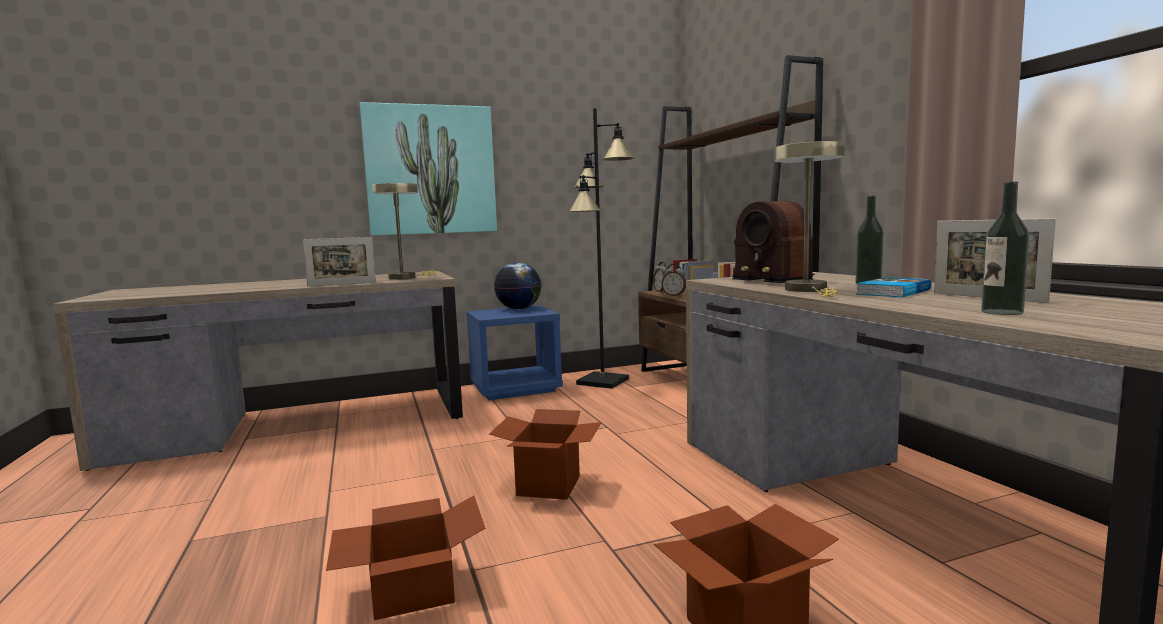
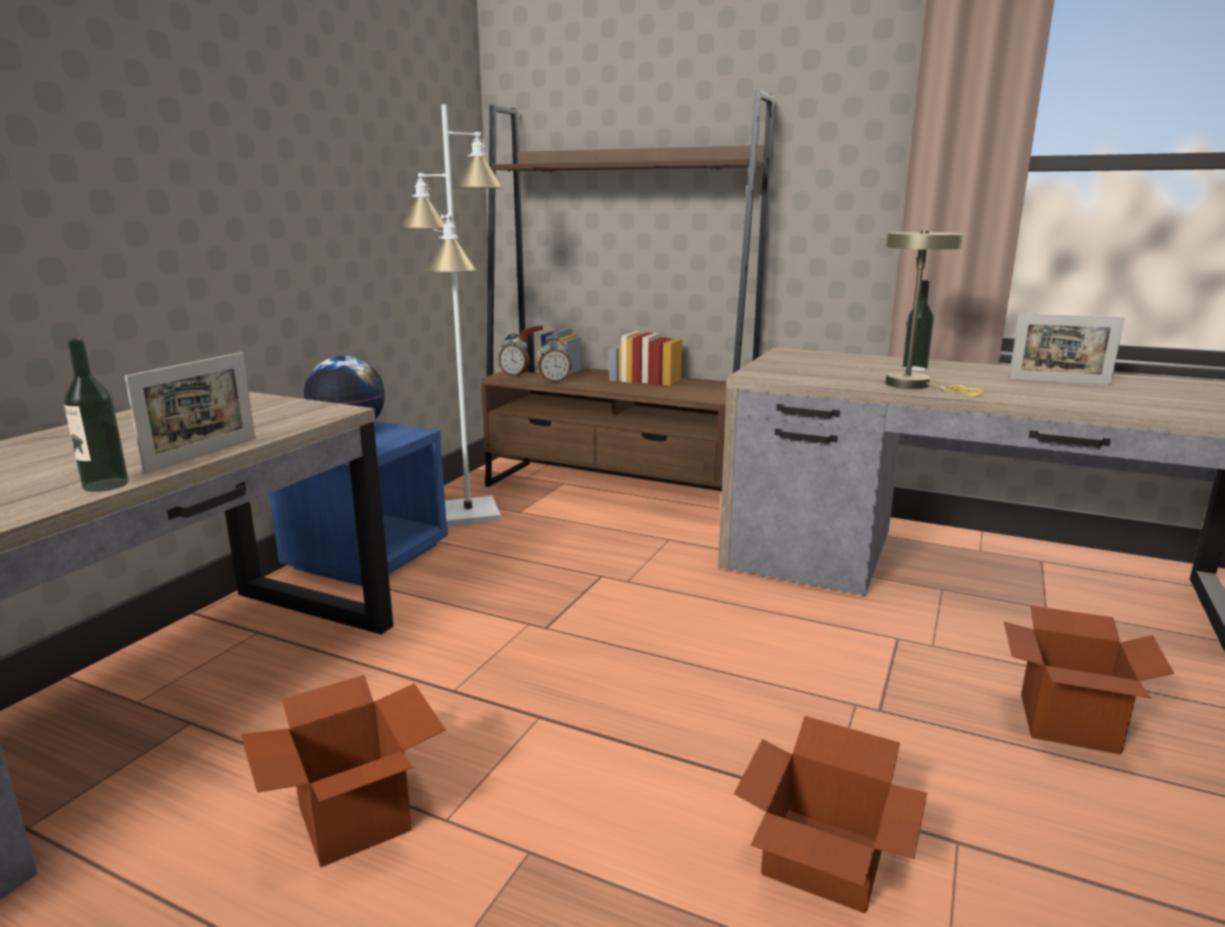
camera: 45 degrees left, 10 degrees up
(405, 277) = (254, 416): beige table lamp -> none
(430, 170) = (180, 195): picture -> none
(548, 485) = (693, 673): cardboard box -> cardboard box (353, 819)
(603, 382) = (469, 514): black floor lamp -> white floor lamp
(773, 279) = (811, 368): radio -> none
(891, 292) = (978, 381): book -> none
(1002, 312) = (1135, 402): bottle -> bottle (105, 485)

